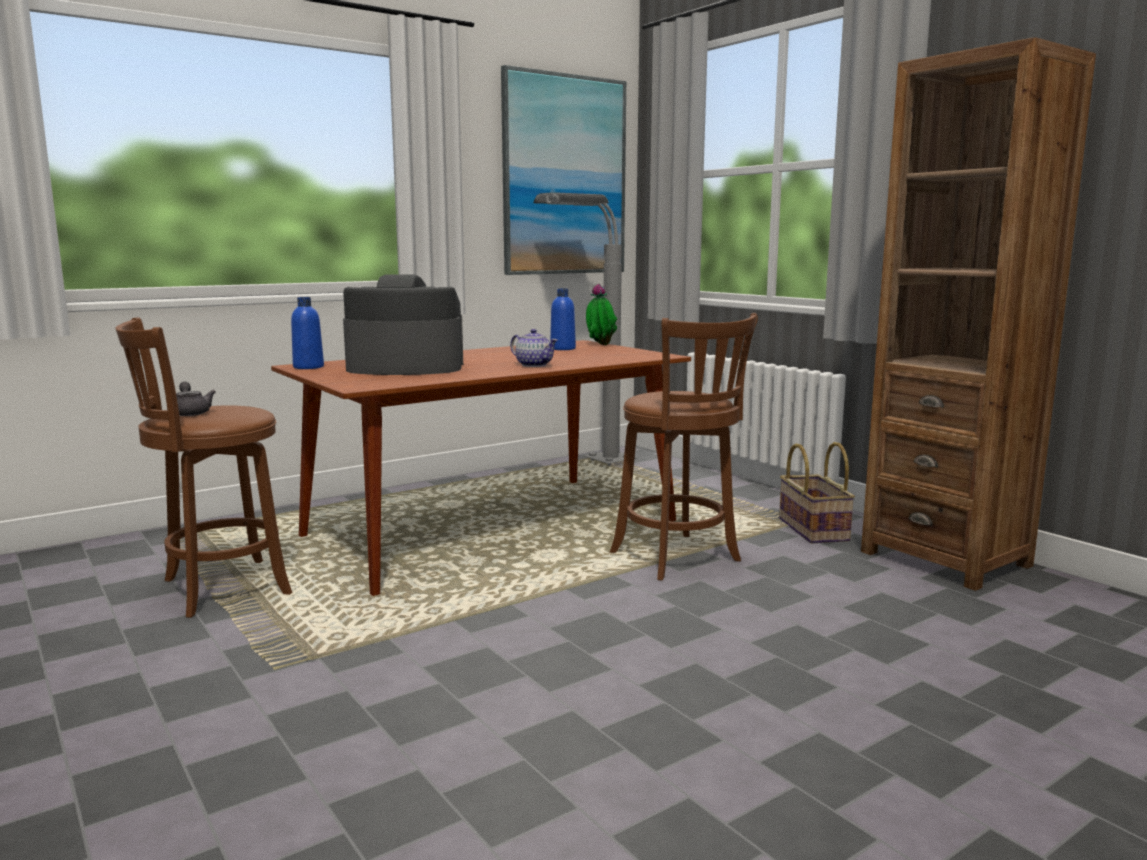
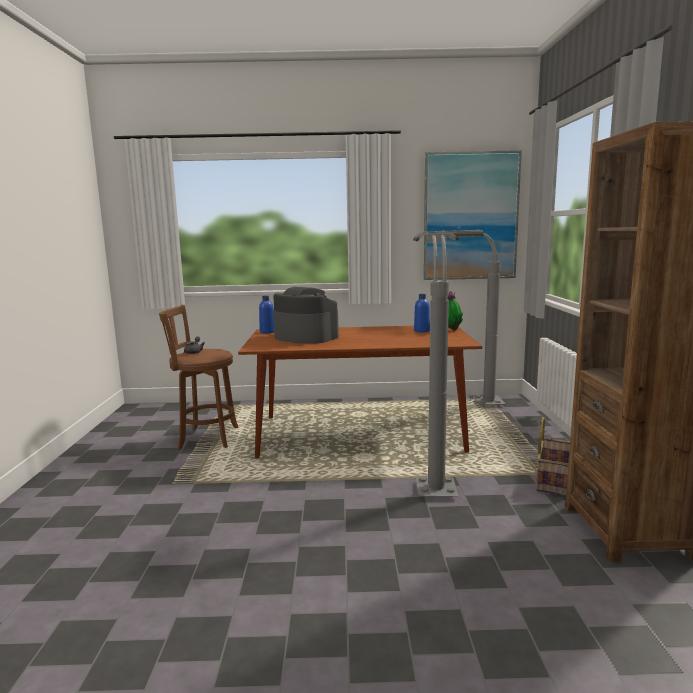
camera: 35 degrees right, 0 degrees up
(534, 365) = (371, 342): teapot -> none
(678, 558) = (432, 478): brown stool -> grey floor lamp

